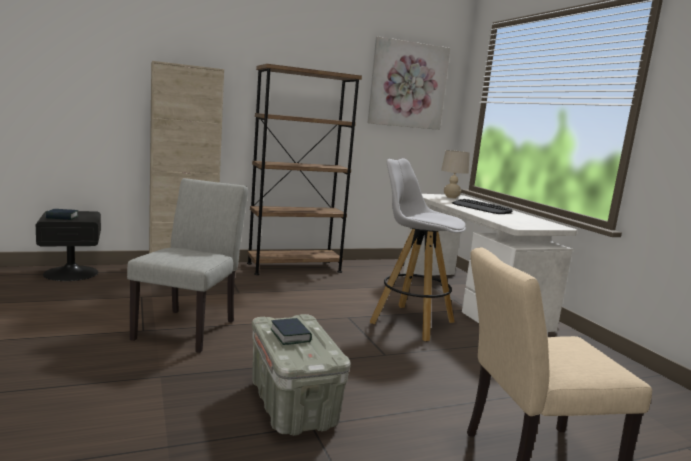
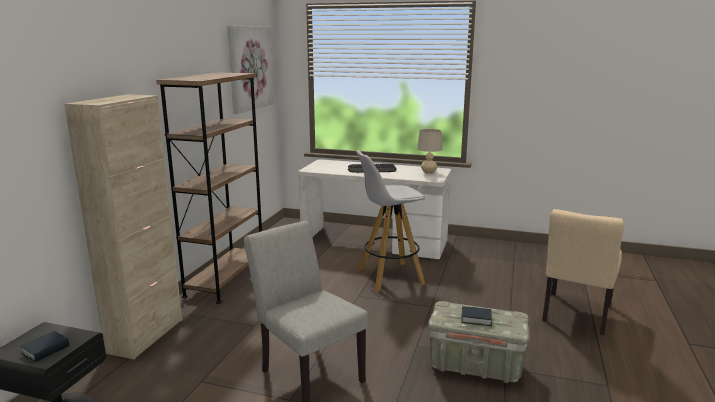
camera: 50 degrees left, 5 degrees up
(451, 197) = (326, 165): beige table lamp -> beige table lamp (428, 172)

